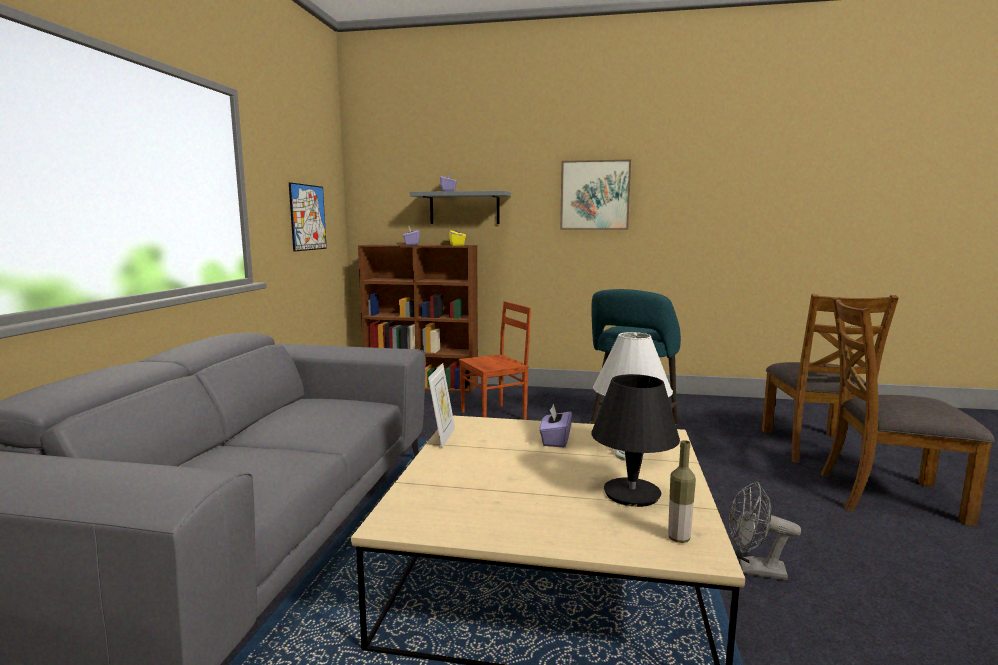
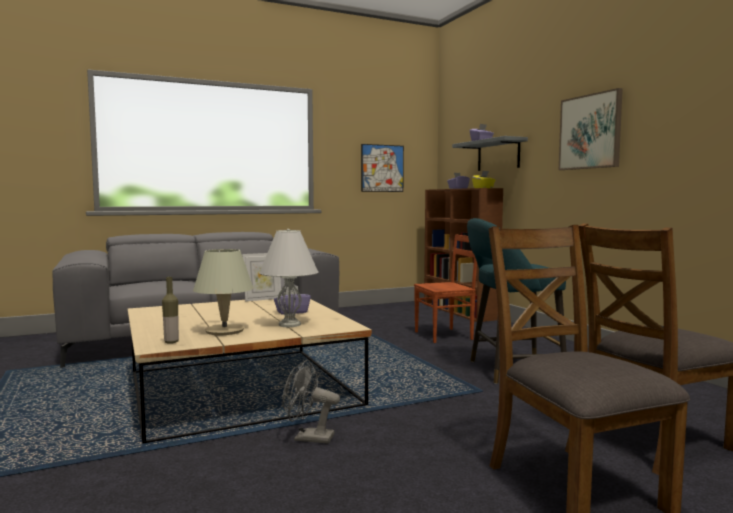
camera: 55 degrees right, 5 degrees down
(494, 416) = (444, 335): brown chair -> brown chair turned 45 degrees counterclockwise
(631, 493) = (225, 330): black table lamp -> beige table lamp
(754, 570) = (307, 438): grey fan -> grey fan turned 60 degrees counterclockwise

